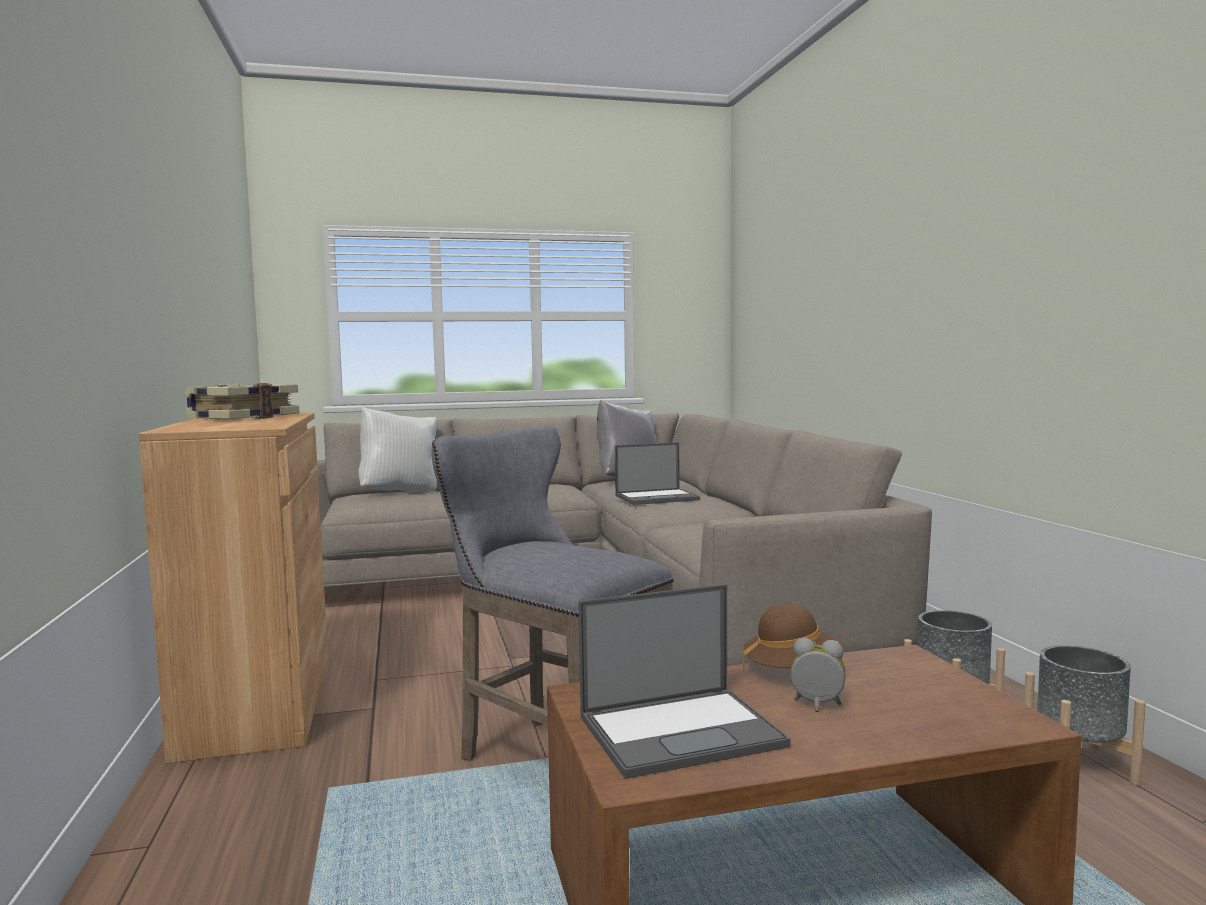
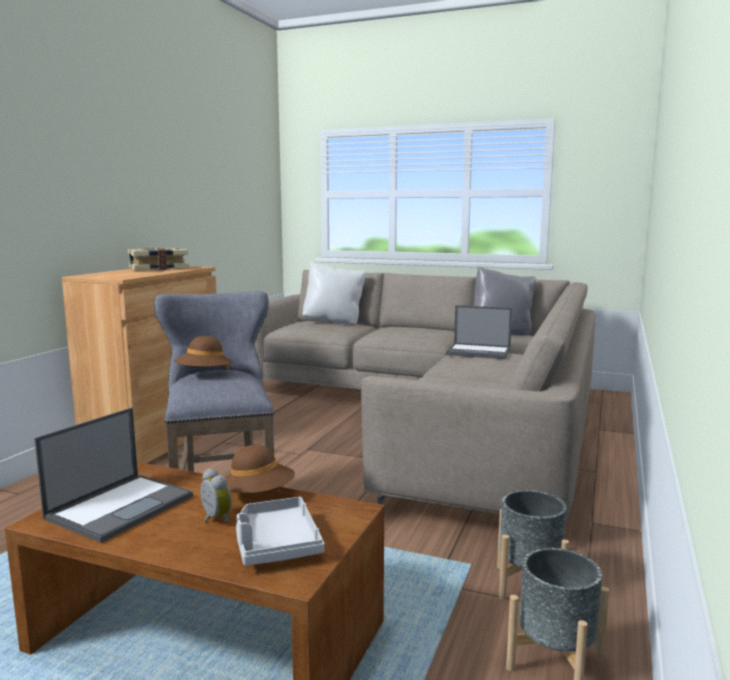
camera: 35 degrees right, 5 degrees up
(525, 550) = (204, 375): none -> brown hat
(682, 731) = (121, 506): laptop -> laptop turned 75 degrees counterclockwise
(931, 704) = (275, 544): none -> grey tray

